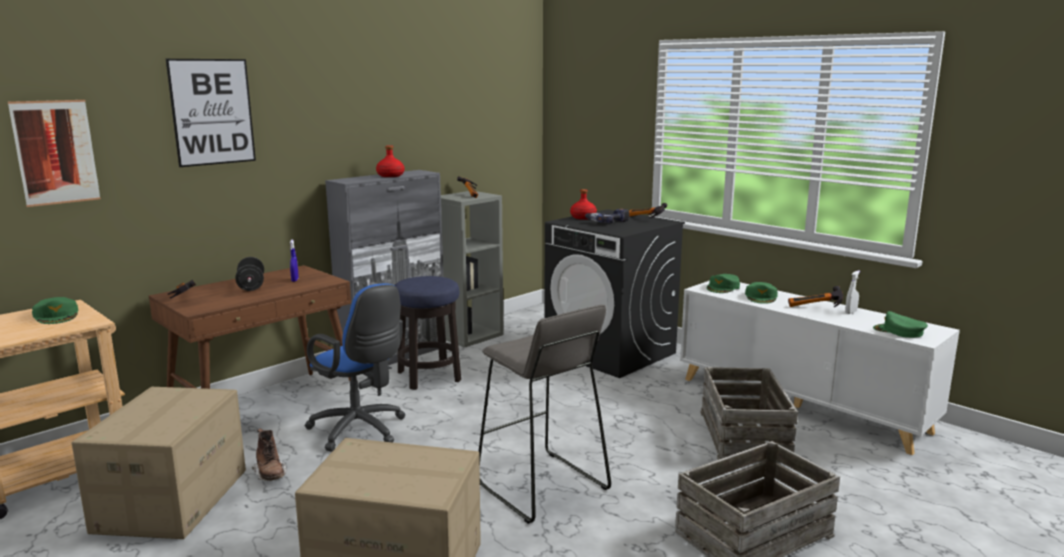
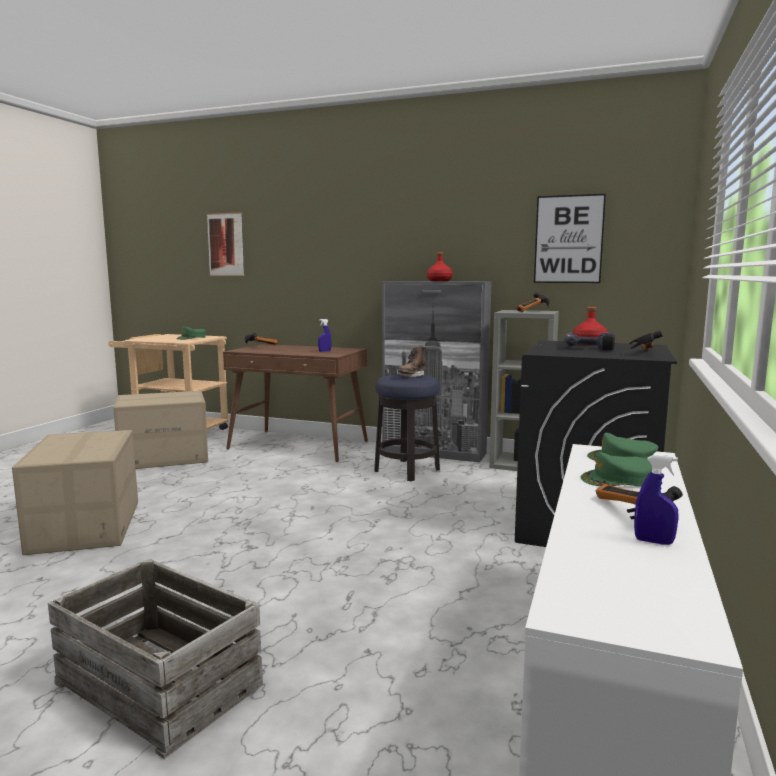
camera: 65 degrees right, 5 degrees down
(212, 112) = (312, 221): picture -> picture (568, 239)
(251, 286) = (300, 349): black dumbbell -> none
(270, 474) = (205, 468): brown boot -> brown boot (412, 376)
(361, 431) = (285, 474): blue office chair -> none
(541, 486) = (226, 550): grey stool -> none
(745, 436) = (432, 648): crate -> none
(850, 312) = (654, 541): white spray bottle -> blue spray bottle
(899, 331) = (594, 588): green cap -> none

